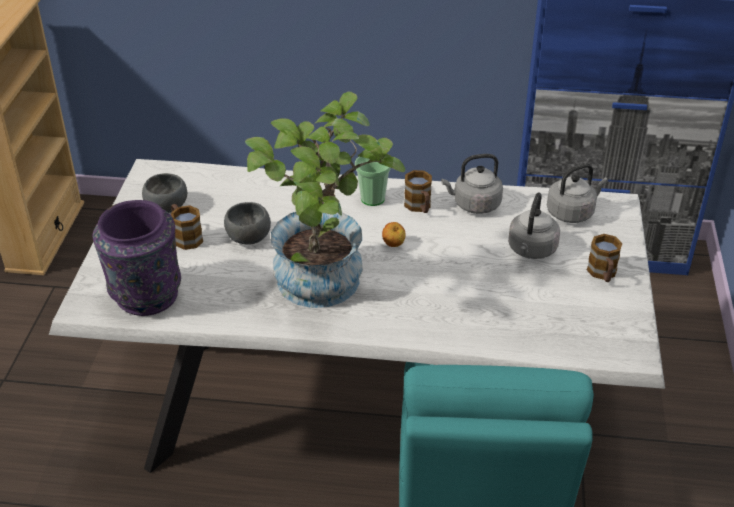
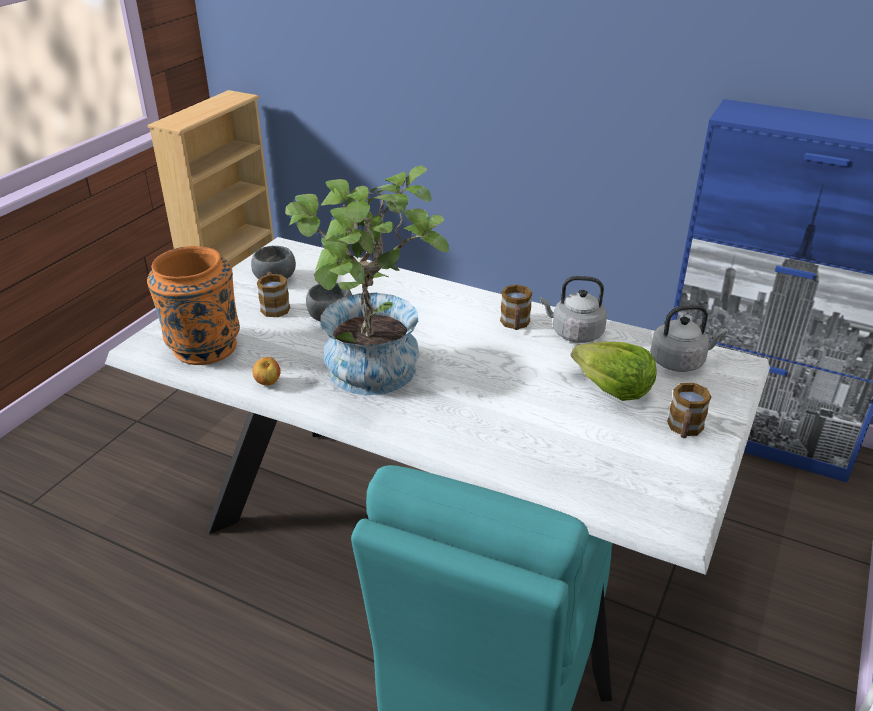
camera: 20 degrees right, 5 degrees down
(145, 296) = (203, 348): purple vase -> orange vase
(372, 198) = (472, 308): cup -> none
(393, 245) = (467, 353): apple -> apple (268, 383)
(531, 250) = (613, 389): grey kettle -> lettuce

